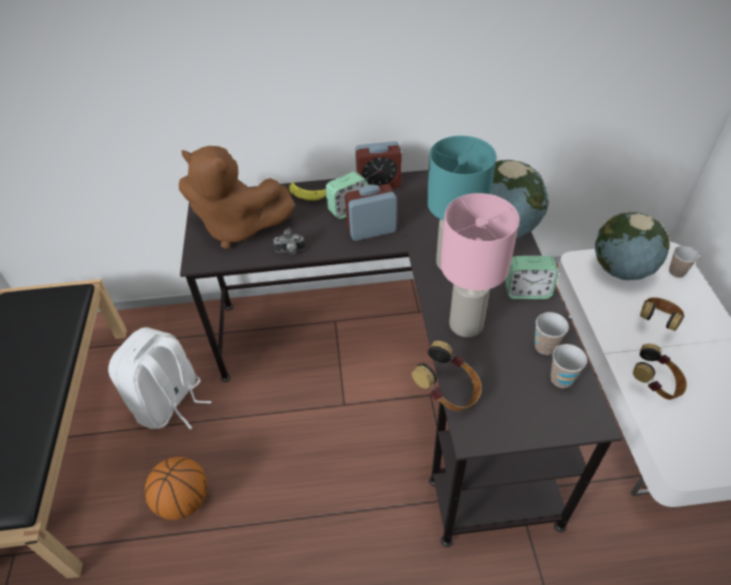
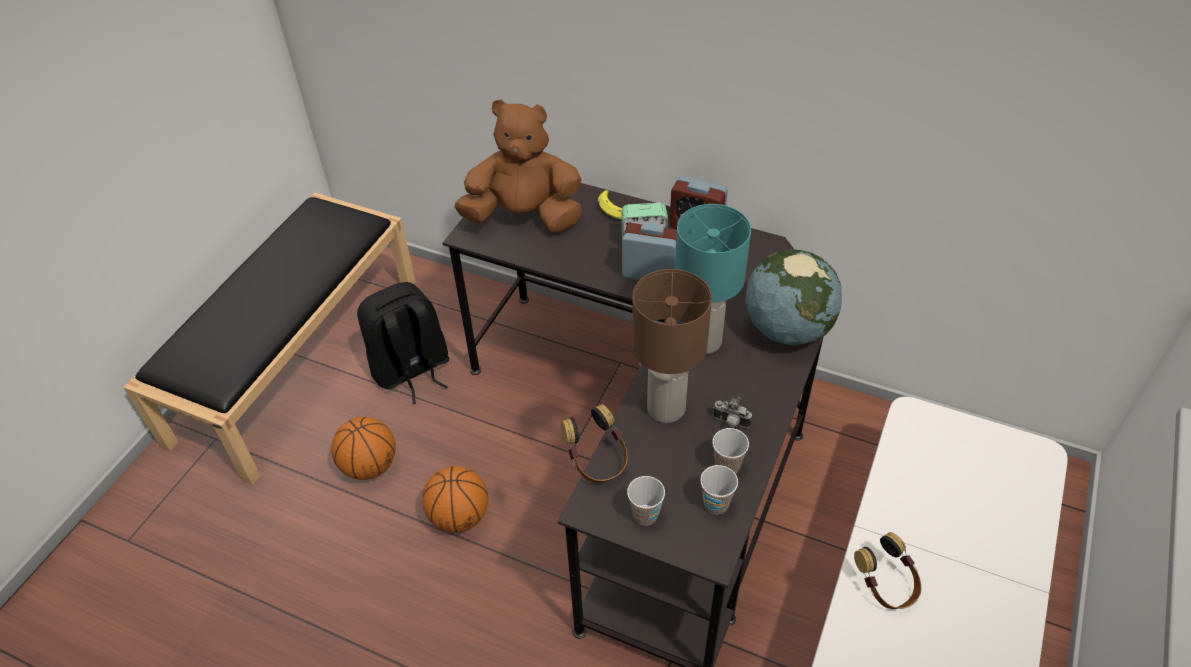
camera: 30 degrees right, 0 degrees up
(170, 403) = (411, 370): white backpack -> black backpack
(238, 227) = (524, 217): brown plush toy -> brown plush toy turned 135 degrees clockwise
(290, 251) = (555, 262): camera -> camera (730, 423)
(290, 501) = (459, 516): none -> basketball
(467, 325) = (667, 409): pink table lamp -> brown table lamp
(527, 291) = (757, 405): alarm clock -> none
(621, 270) = (959, 446): globe -> none
(657, 322) = (950, 523): headphones -> none
(676, 272) = (1030, 481): cup -> cup (645, 515)

